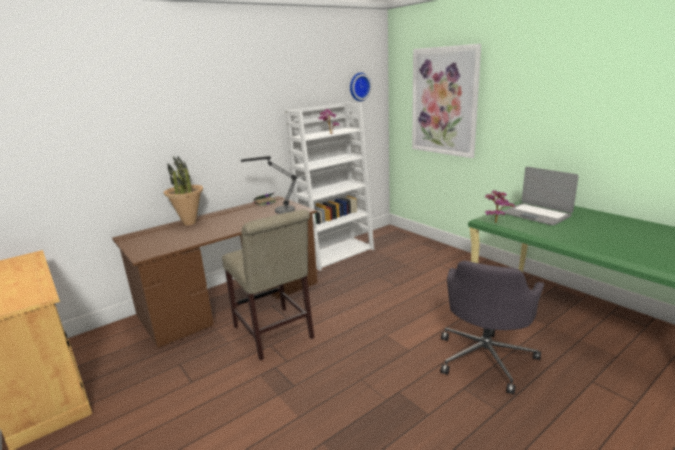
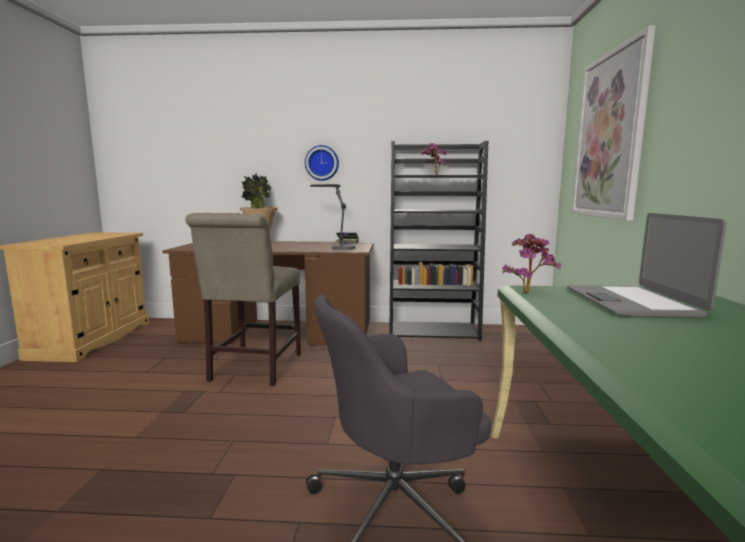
camera: 40 degrees right, 10 degrees down
(337, 253) = (434, 331): white bookcase -> black bookcase
(359, 87) = (509, 127): wall clock -> wall clock (322, 163)

